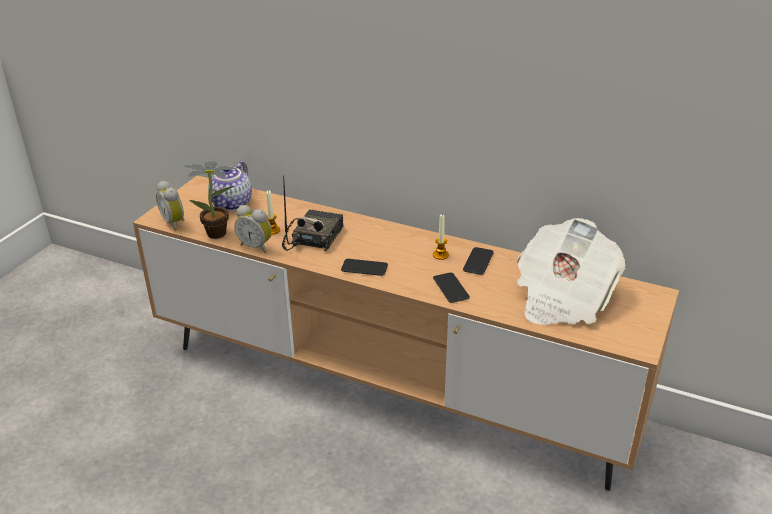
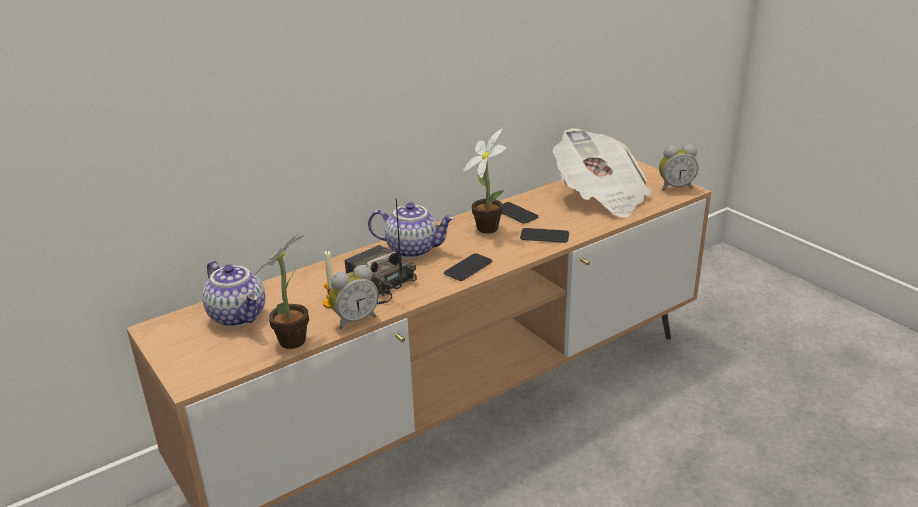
camera: 60 degrees left, 5 degrees down
(175, 223) = (226, 367): alarm clock -> alarm clock (675, 187)
(372, 234) = (413, 249): none -> teapot
(440, 255) = (487, 226): candle -> potted plant

